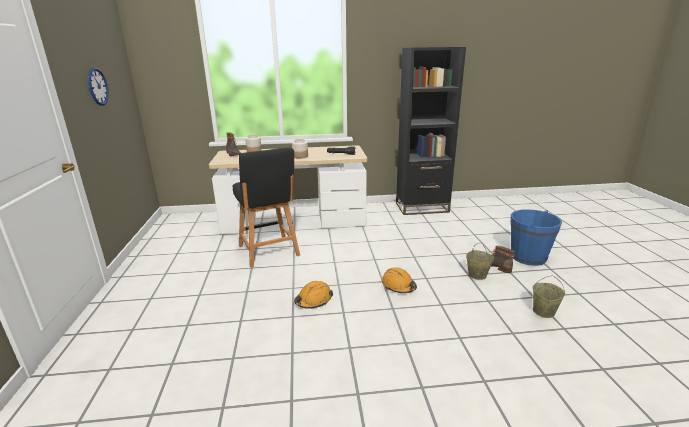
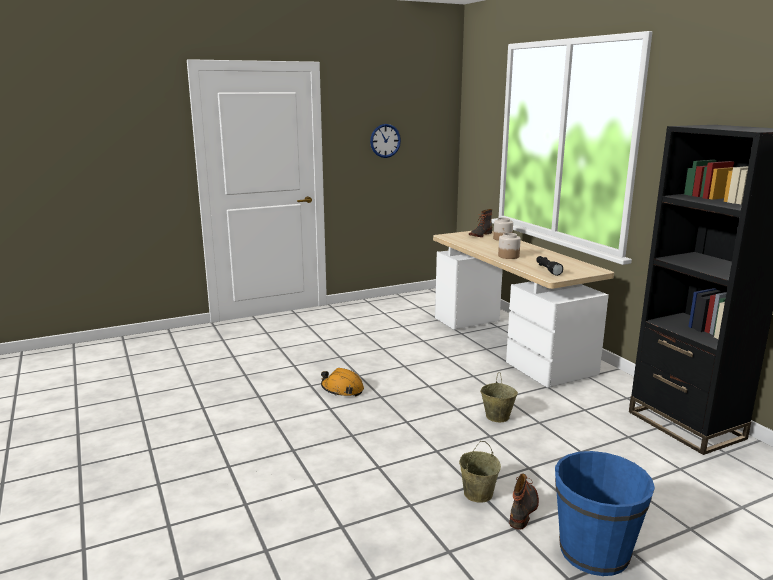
camera: 70 degrees right, 5 degrees down
(269, 252) = (421, 349): black stool -> none
(398, 286) = (402, 433): orange hard hat -> none
(543, 312) = (409, 559): beige bucket -> beige bucket (497, 416)

